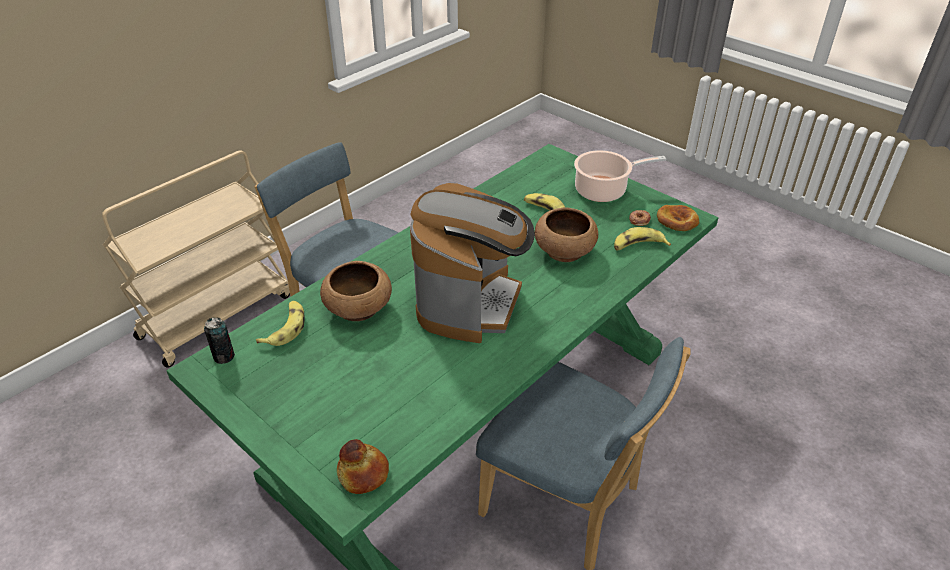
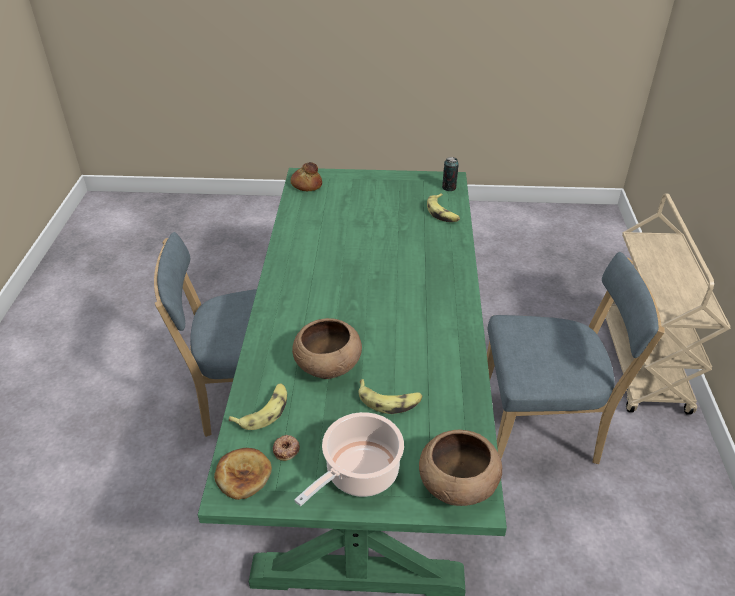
camera: 140 degrees right, 0 degrees up
(359, 309) = (419, 242): brown bowl -> brown bowl (456, 484)
(470, 303) = (353, 282): coffee machine -> none

